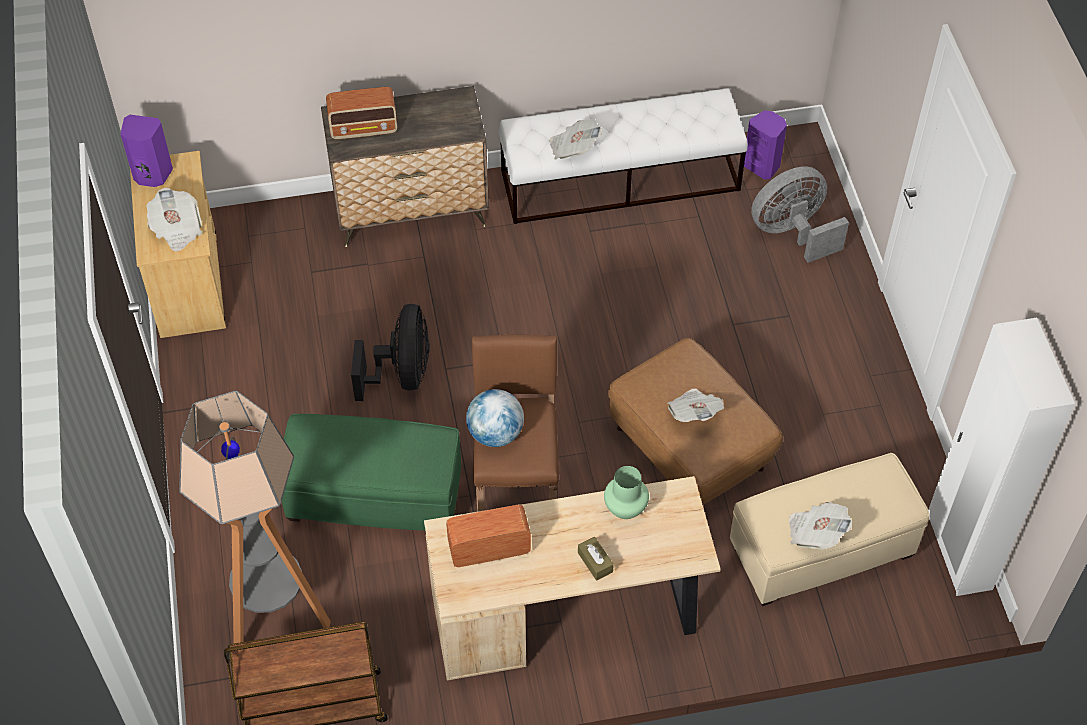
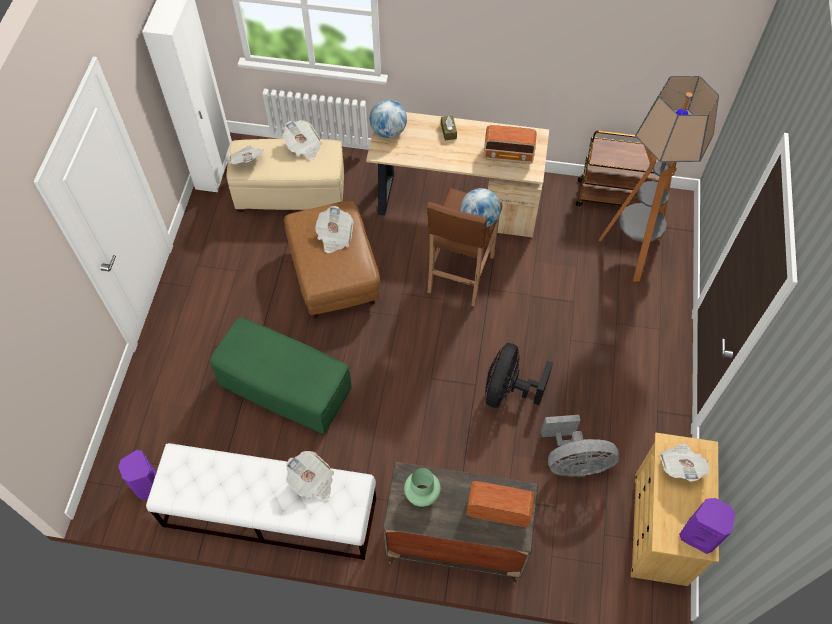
camera: 160 degrees left, 5 degrees up
(375, 496) = (551, 307): green ottoman -> green ottoman (286, 390)
(626, 508) = (416, 154): green vase -> green vase (421, 494)
(685, 532) = (388, 131): none -> globe
(792, 233) = (166, 414): grey fan -> grey fan (573, 462)
(882, 484) = (247, 161): none -> newspaper

